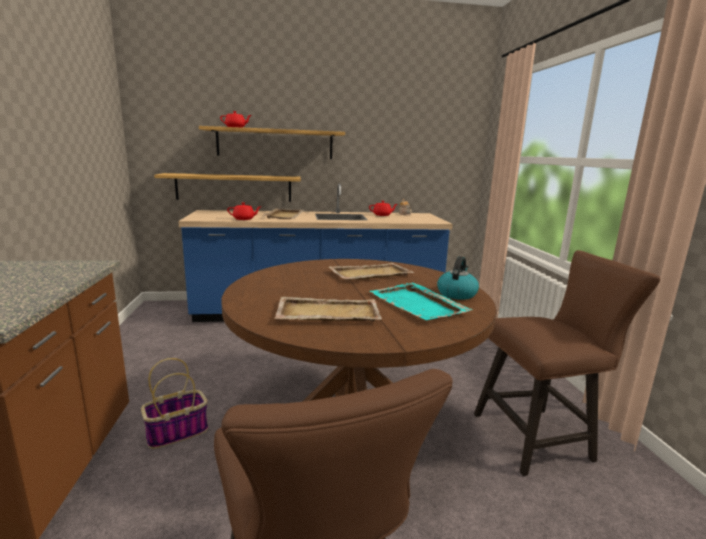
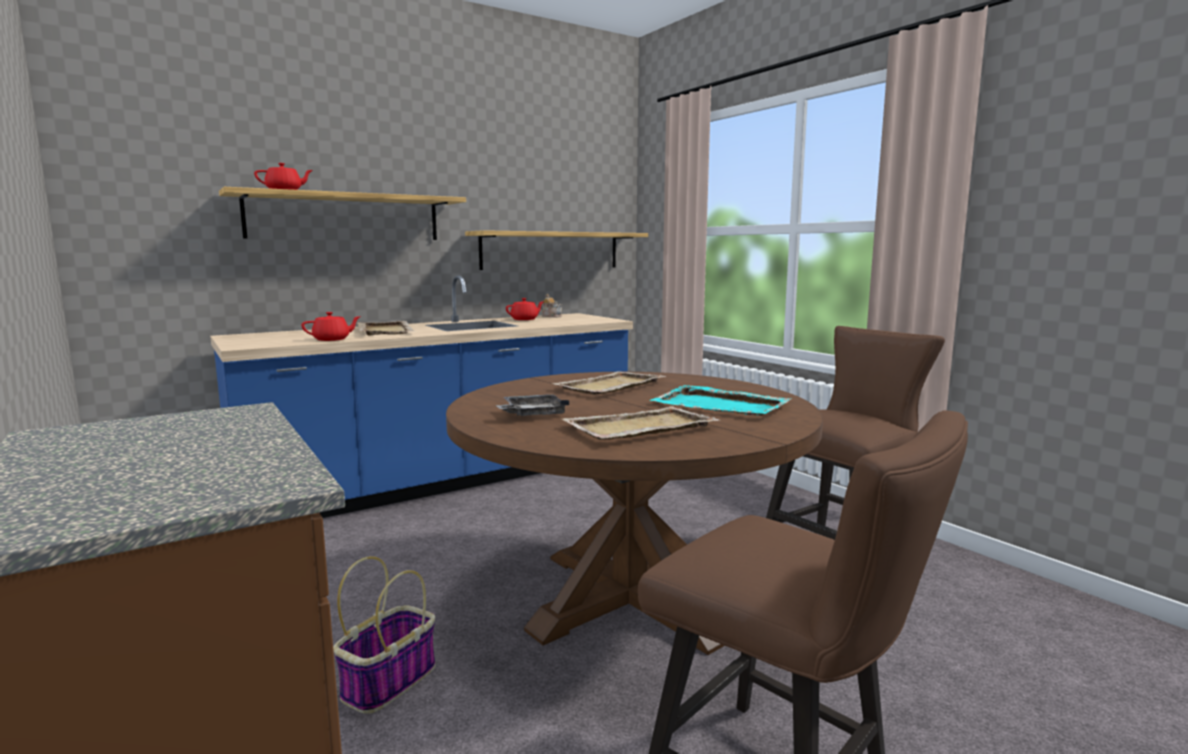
camera: 25 degrees left, 5 degrees down
(234, 187) = (276, 293): shelf -> shelf (551, 250)
(282, 288) = (532, 414): none -> grey tray
(456, 294) = (740, 391): kettle -> none

